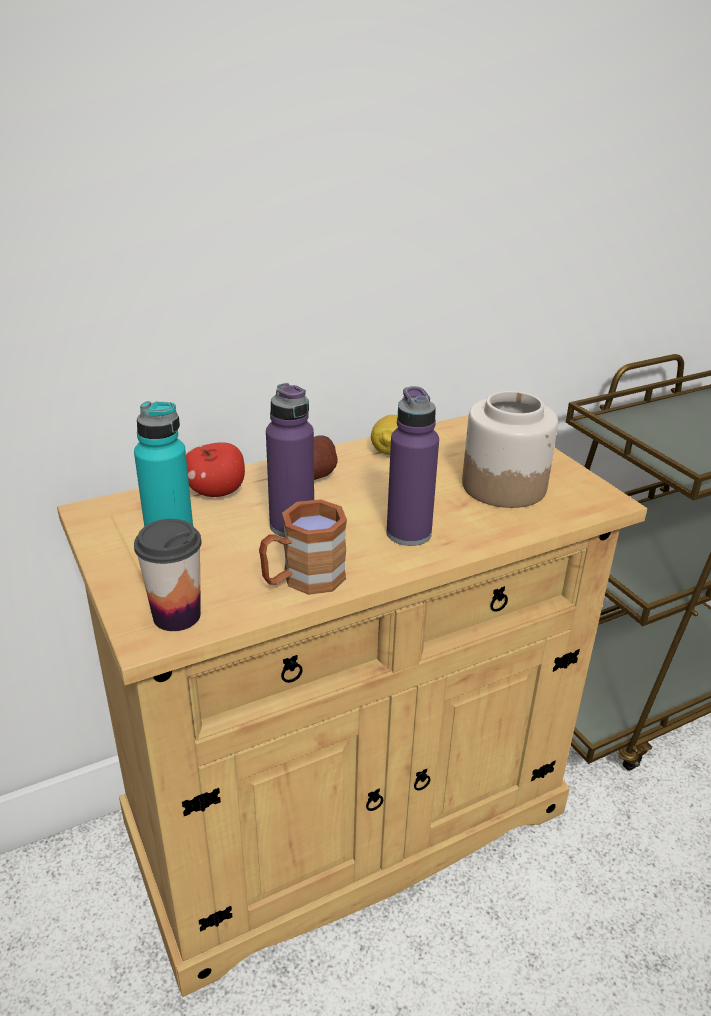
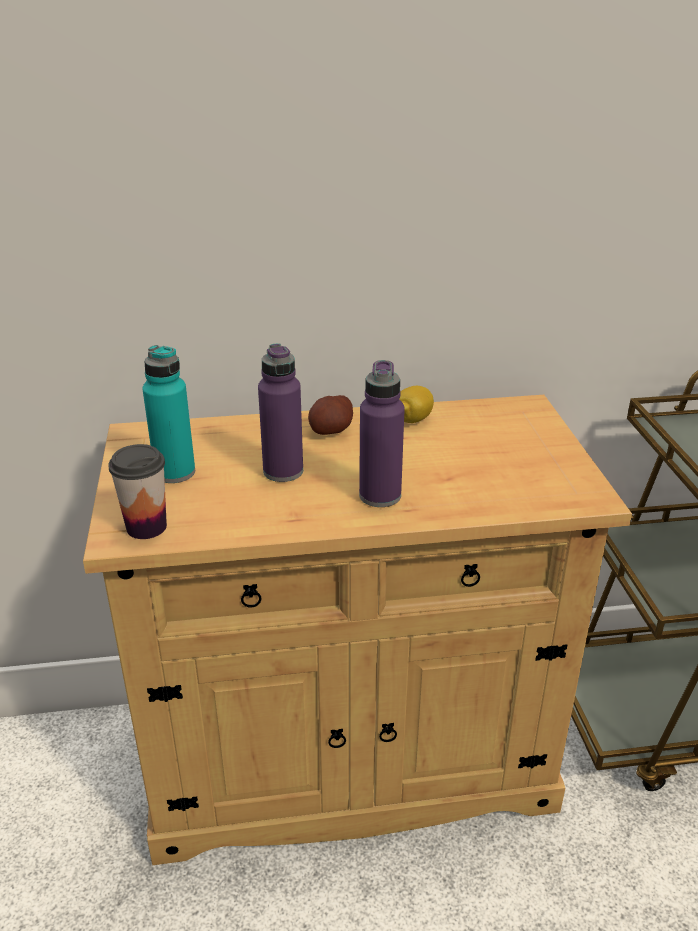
camera: 20 degrees right, 0 degrees up
(216, 492) = (239, 432): apple -> none
(302, 580) = (263, 518): brown mug -> none
(504, 486) = (499, 468): jar -> none

